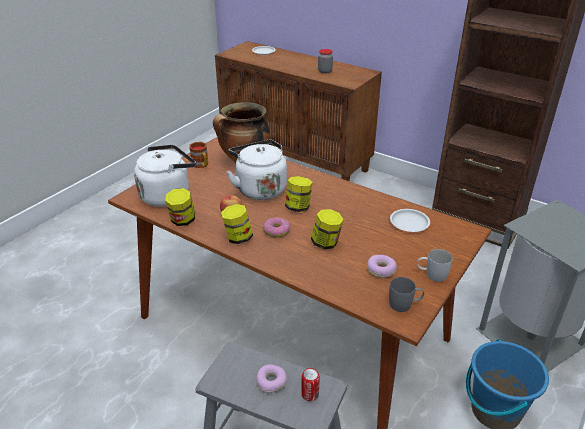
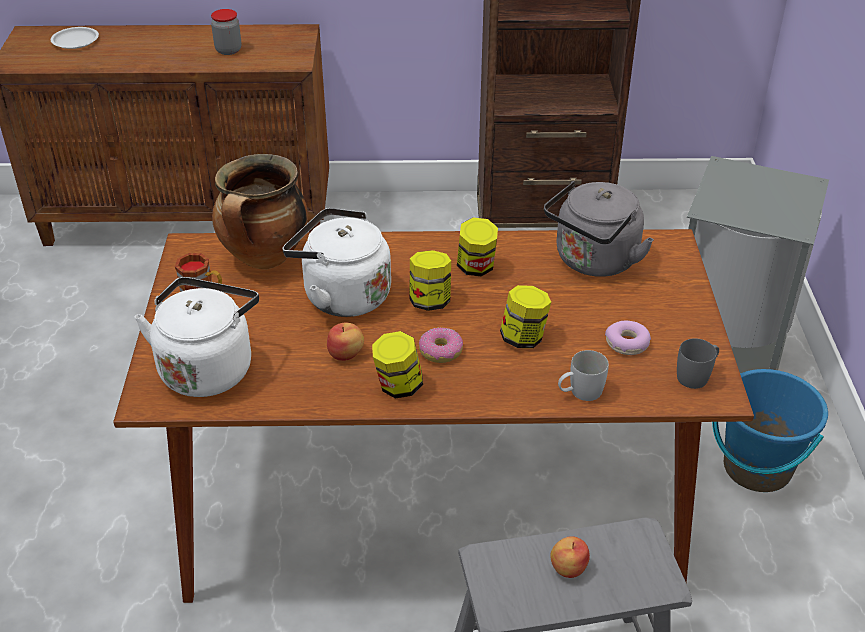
camera: 35 degrees left, 5 degrees up
(182, 220) = (284, 398): jar -> jar (476, 268)
(271, 381) = (568, 567): donut -> apple
(310, 394) = (629, 556): can -> none
(409, 223) = (593, 262): white plate -> grey kettle
(432, 274) = (687, 321): white mug -> white mug (580, 392)

